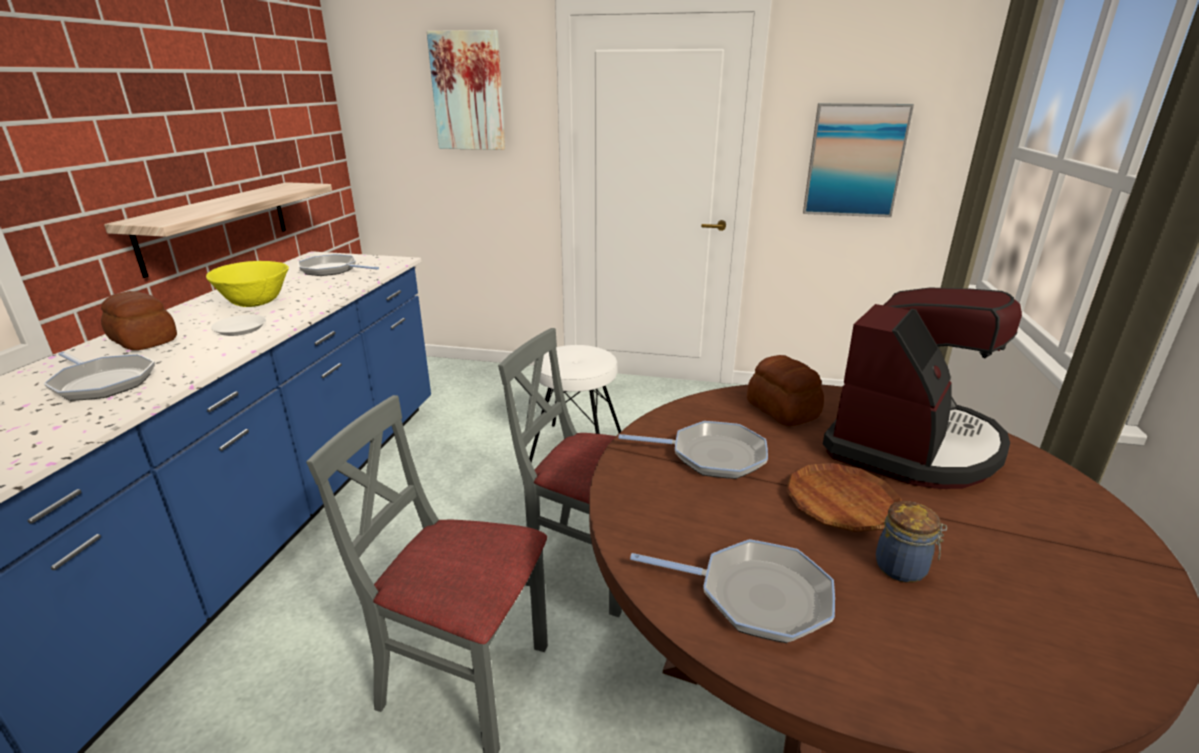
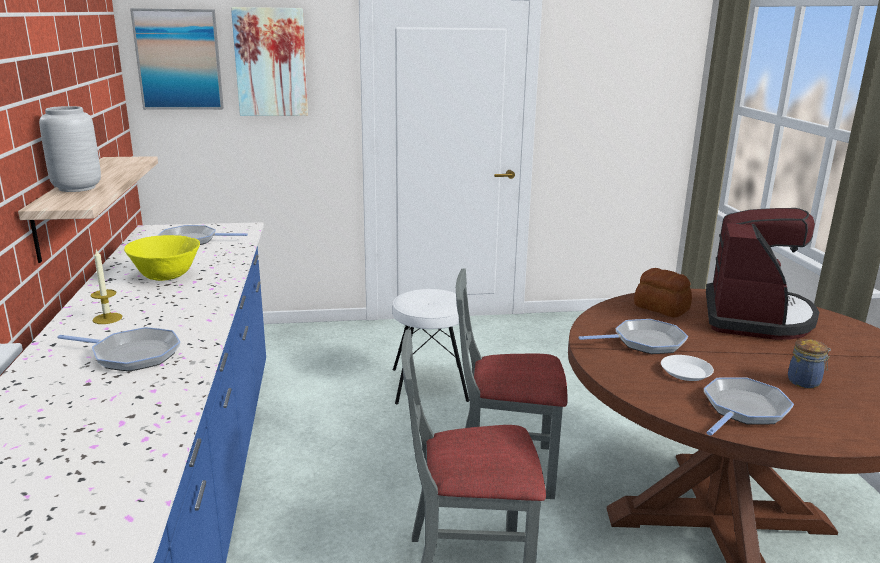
camera: 20 degrees left, 5 degrees down
(144, 340) = (107, 318): bread -> candle
(199, 207) = (78, 188): none -> grey vase
(240, 329) = (189, 299): white plate -> white plate (686, 372)
(756, 596) = (743, 410): frying pan -> frying pan turned 45 degrees counterclockwise
(841, 503) = (745, 356): brown plate -> none
(854, 160) = (612, 116): picture -> picture (179, 60)

